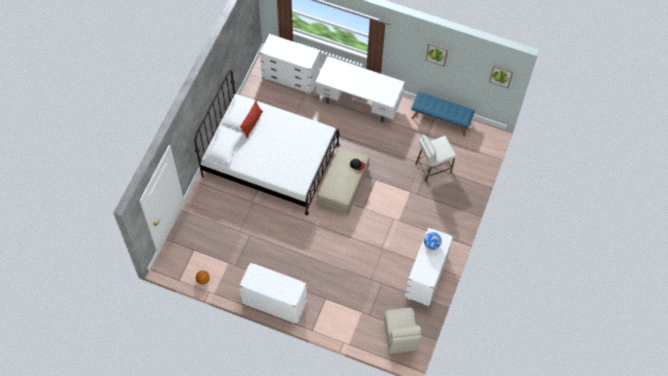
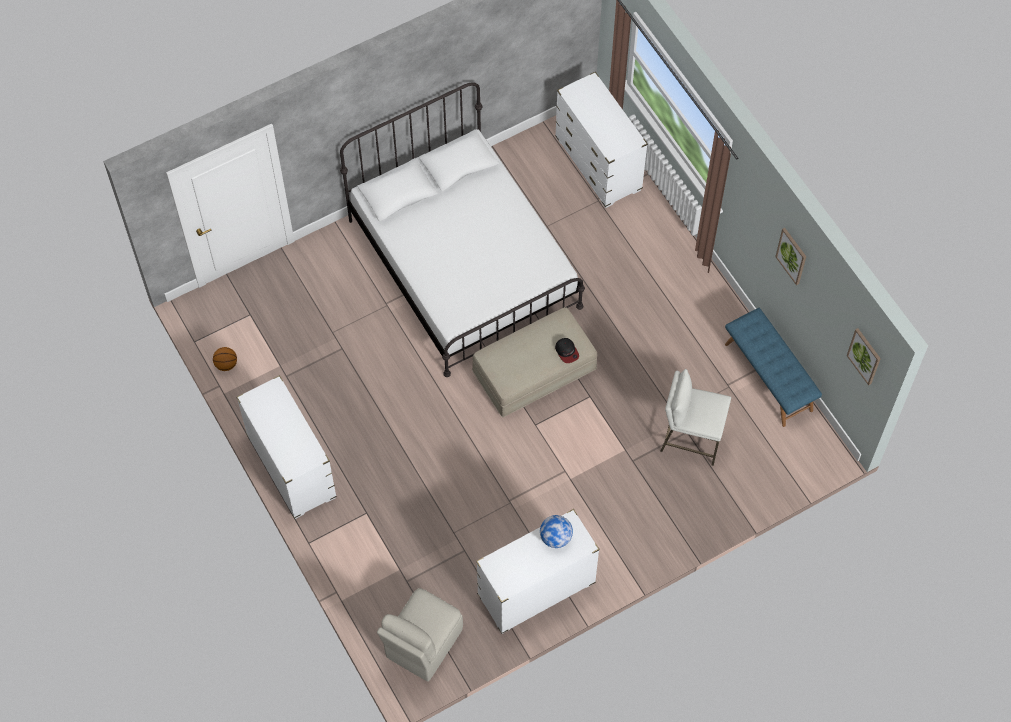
camera: 40 degrees right, 0 degrees up
(252, 124) = (463, 187): pillow -> none
(359, 103) = (665, 268): white desk -> none

